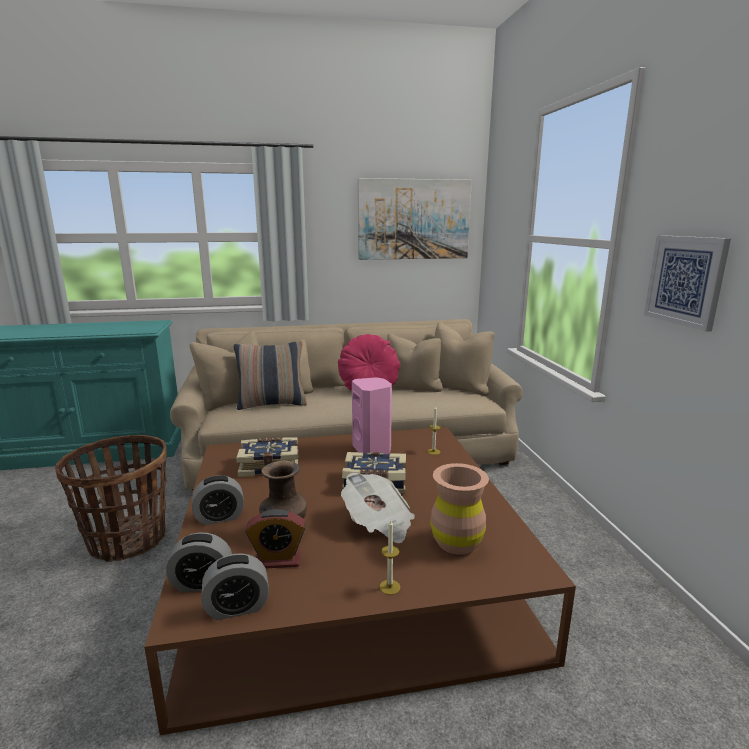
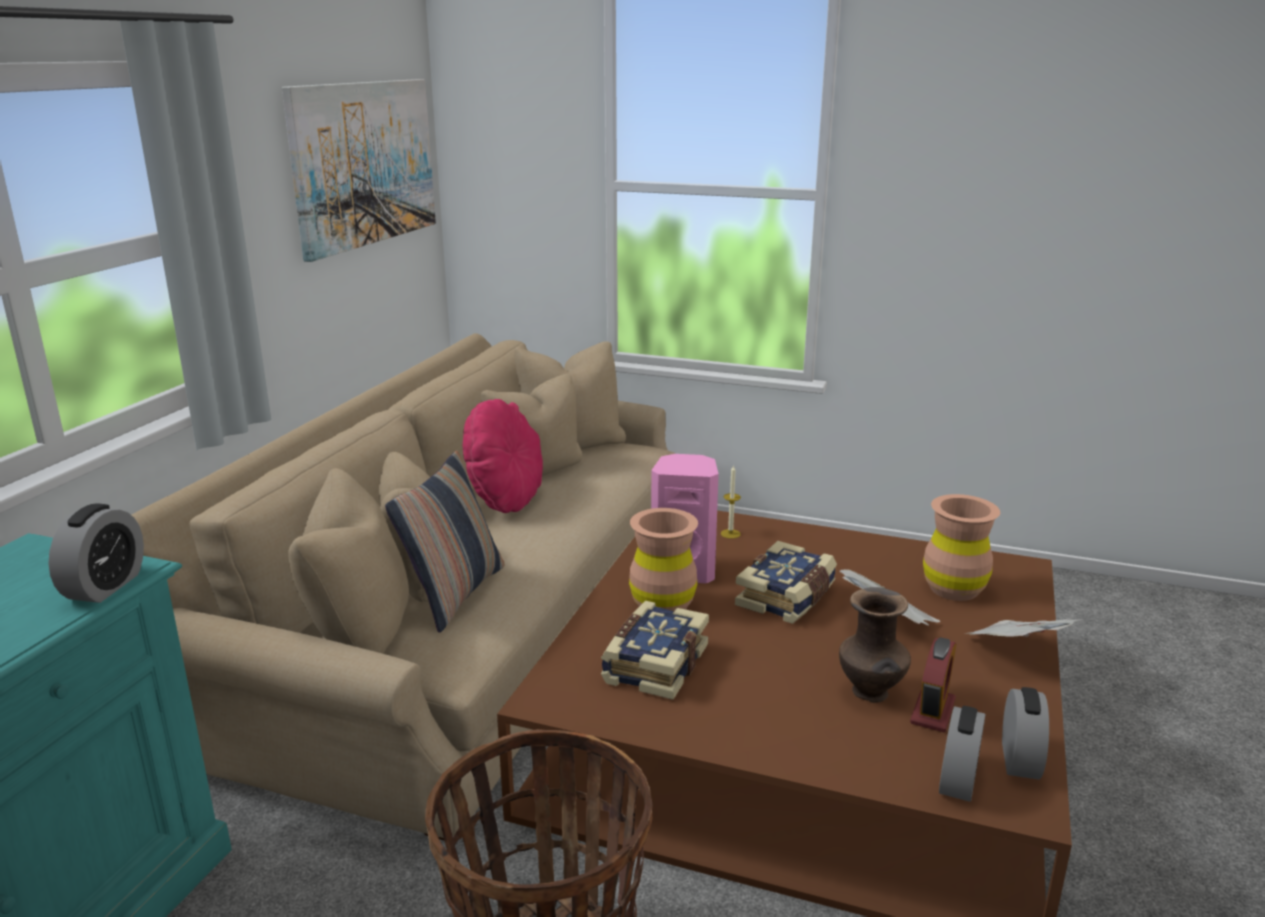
camera: 60 degrees left, 5 degrees up
(219, 517) = (792, 740): alarm clock -> alarm clock (105, 586)
(330, 454) = (662, 605): none -> brown vase
(389, 587) = (1018, 651): candle -> newspaper
(685, 280) = (946, 232): picture -> none

